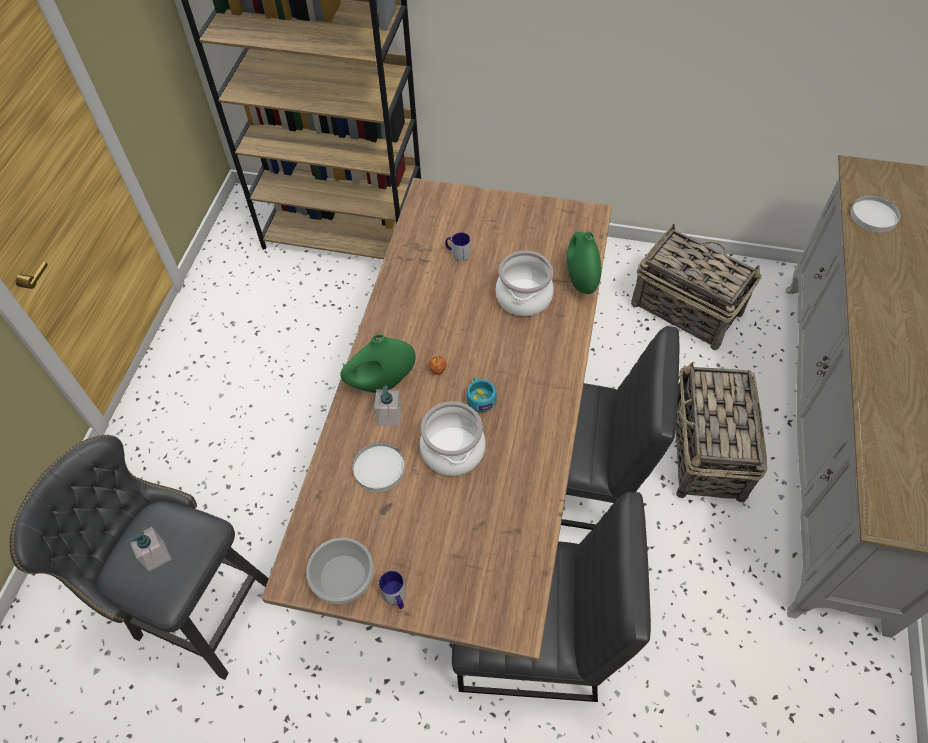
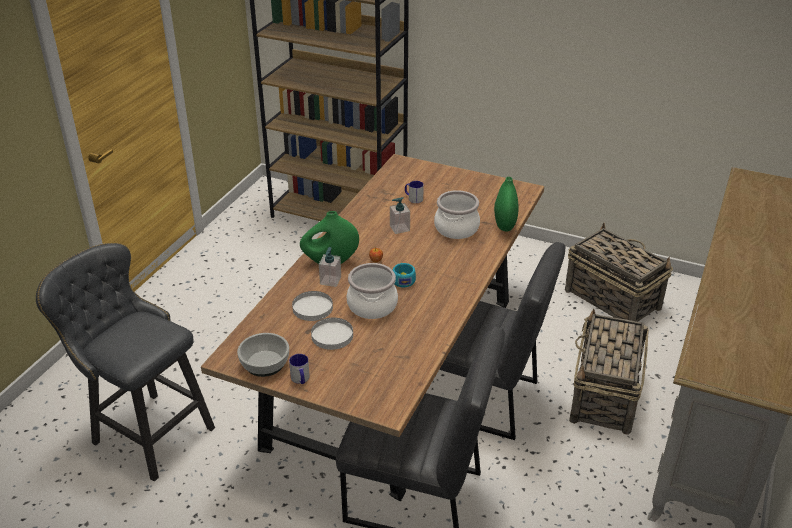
camera: 10 degrees right, 20 degrees down
(156, 556) = (131, 339): soap dispenser -> soap dispenser (399, 228)
(873, 215) = (747, 202): white plate -> white plate (332, 335)

